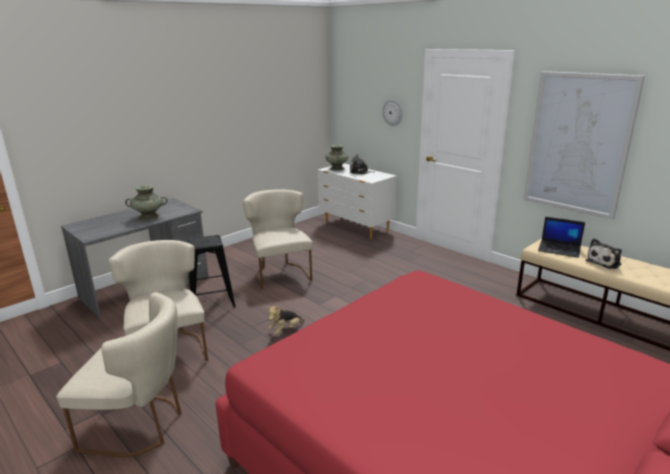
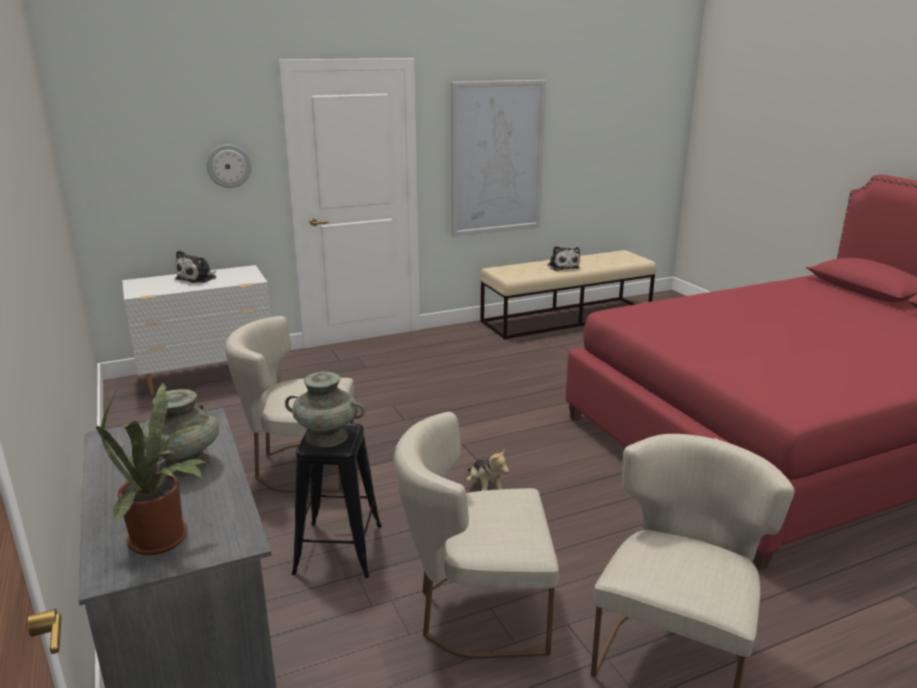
camera: 70 degrees left, 0 degrees up
(93, 227) = (165, 540): none -> potted plant
(337, 168) = (149, 287): turquoise vase -> turquoise vase (327, 436)
(560, 249) = (522, 271): laptop -> none

